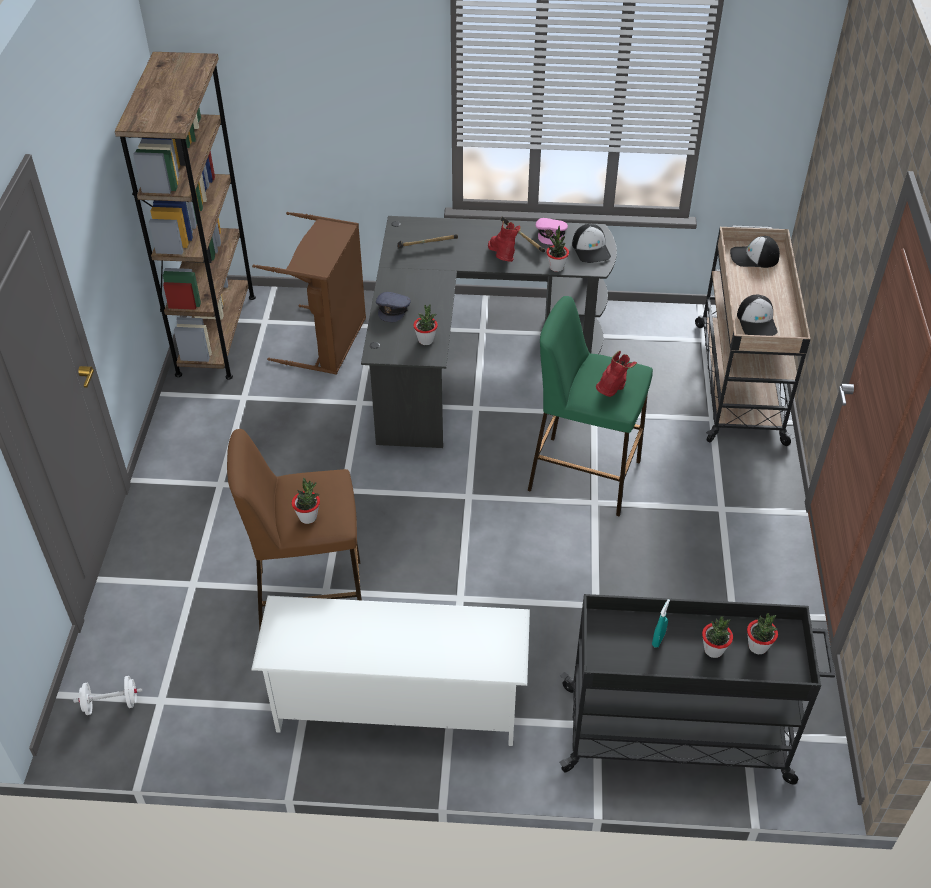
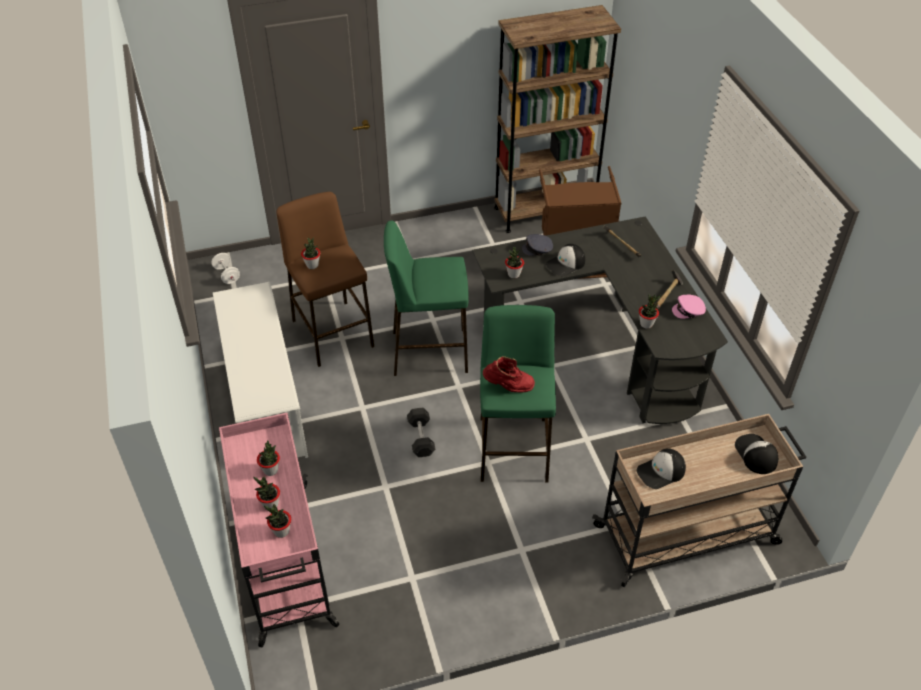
camera: 70 degrees right, 0 degrees up
(398, 508) = (429, 352): none -> green stool
(503, 259) = (634, 291): red boot -> none
(534, 552) = (421, 438): none -> grey dumbbell
(591, 249) = (685, 340): cap -> cap (566, 264)
(658, 640) = (271, 470): turquoise spray bottle -> potted plant
(678, 734) = (284, 563): black cart -> pink cart

